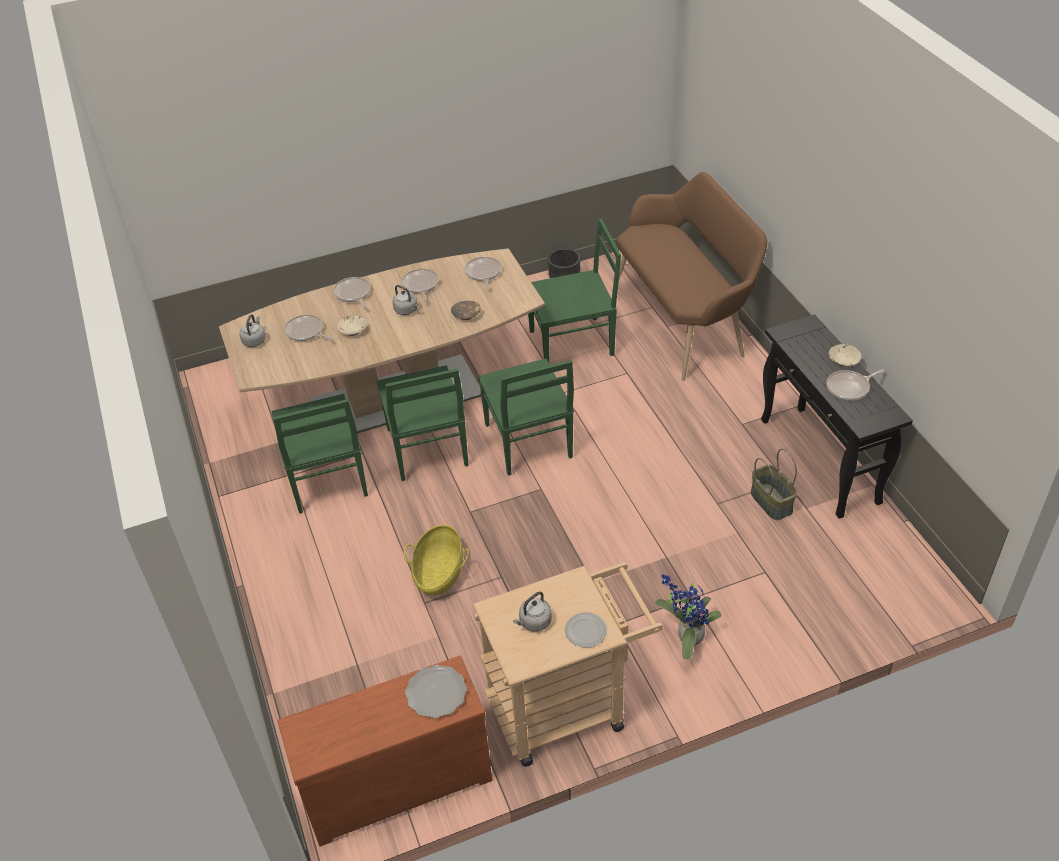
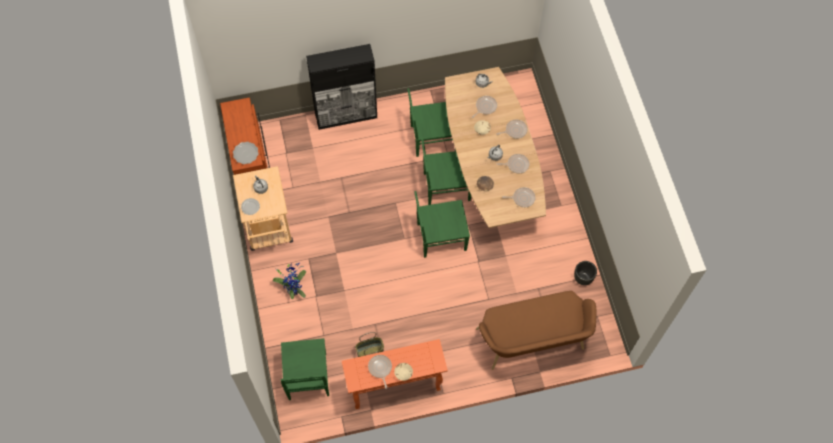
camera: 95 degrees right, 20 degrees up
(276, 618) = (346, 116): none -> black cabinet
(439, 572) = (358, 185): basket -> none
(574, 342) = (522, 274): green chair -> green chair (307, 377)
(820, 461) = (394, 387): black console table -> orange console table

